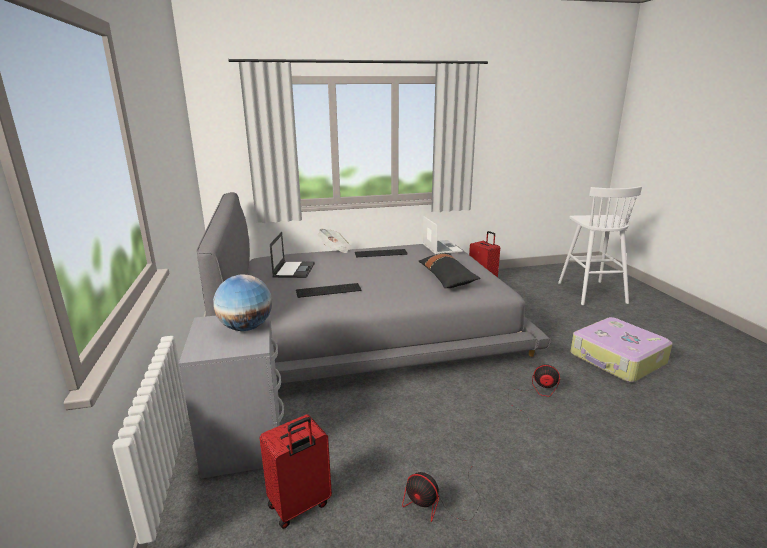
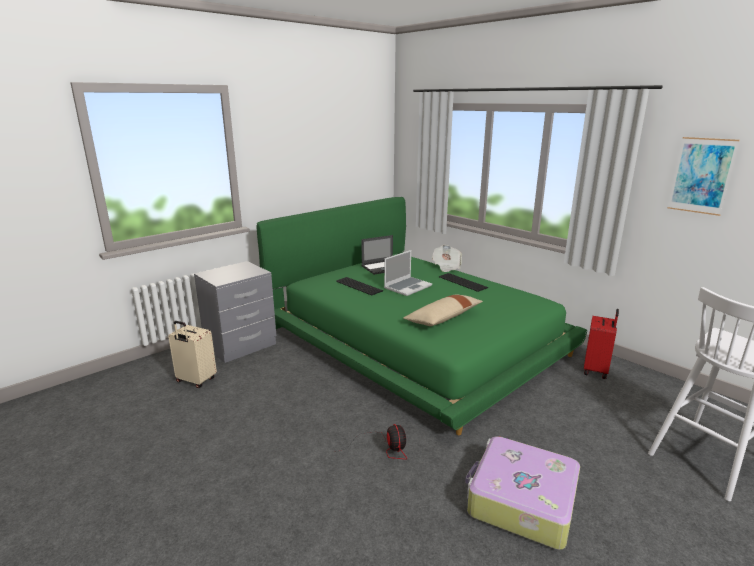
camera: 60 degrees right, 0 degrees up
(246, 328) = (242, 274): globe -> none
(300, 506) = (195, 381): red suitcase -> beige suitcase
(367, 326) = (414, 339): grey bed -> green bed
(438, 504) = (216, 428): fan -> none
(440, 248) = (520, 300): laptop -> laptop (407, 287)
(446, 278) = (443, 318): black pillow -> beige pillow
(509, 125) = (701, 175): none -> picture

